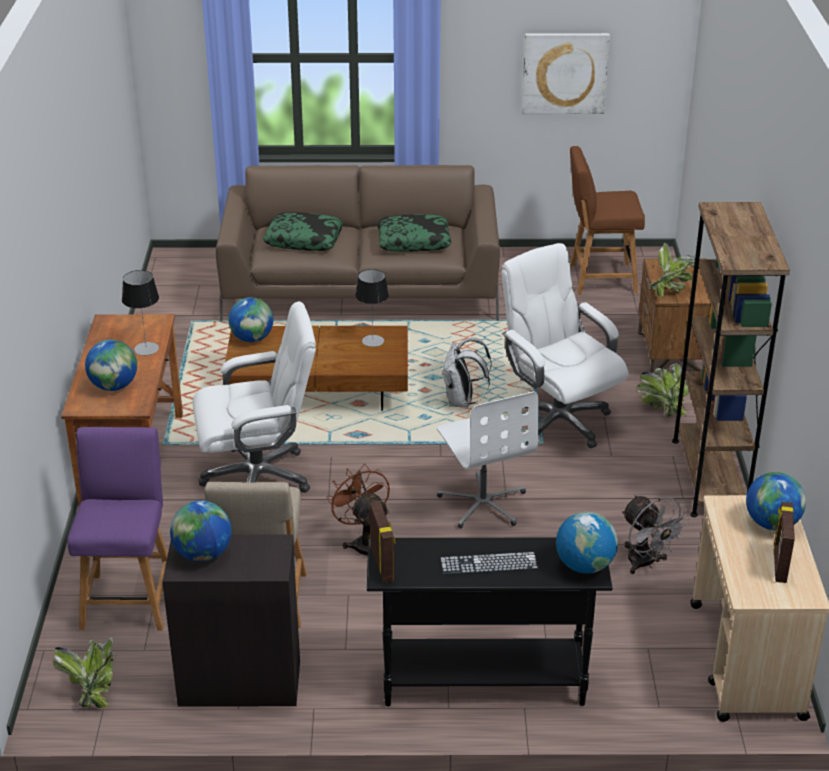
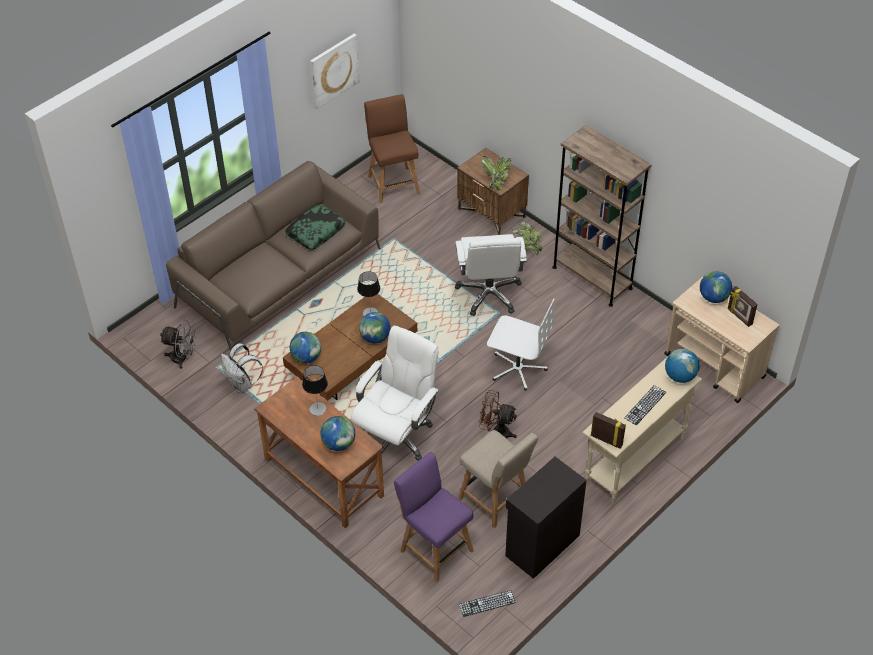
camera: 45 degrees left, 15 degrees up
(93, 689) = (487, 603): potted plant -> keyboard
(203, 554) = (534, 497): globe -> globe (375, 338)
(304, 239) = (254, 271): pillow -> none
(462, 401) = (430, 315): white backpack -> white backpack (242, 384)
(482, 682) = (634, 460): black console table -> beige console table
(557, 421) = (489, 294): white office chair -> white office chair turned 105 degrees counterclockwise
(599, 278) = (393, 183): brown chair -> brown chair turned 120 degrees clockwise
(646, 564) = (623, 347): grey fan -> grey fan (183, 358)

